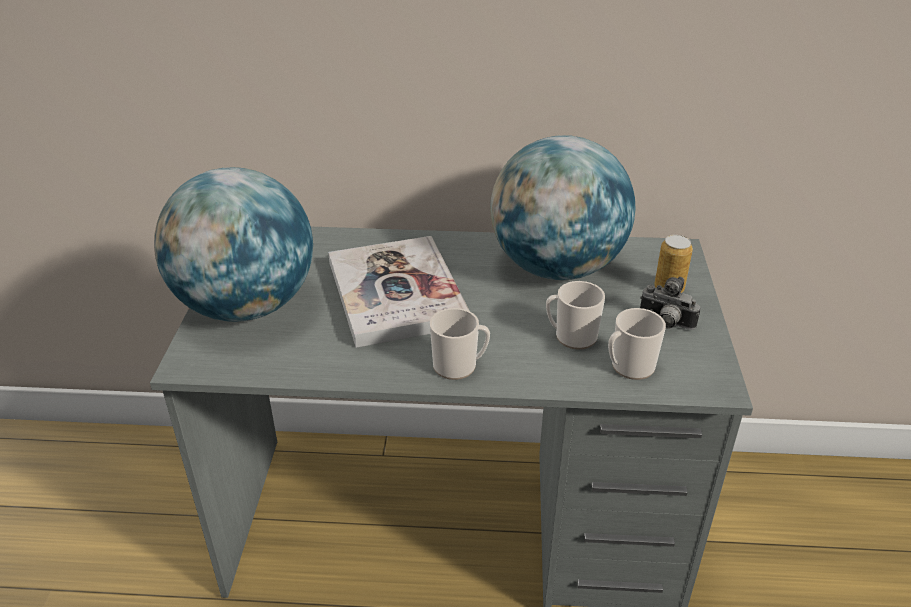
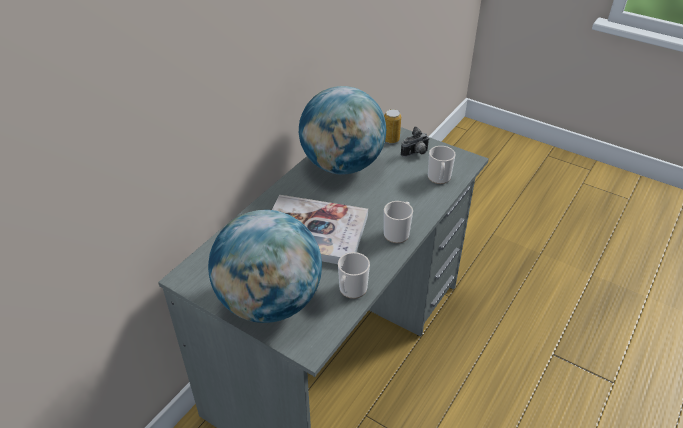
camera: 60 degrees left, 5 degrees up
(571, 336) = (403, 186): mug -> mug (351, 290)

